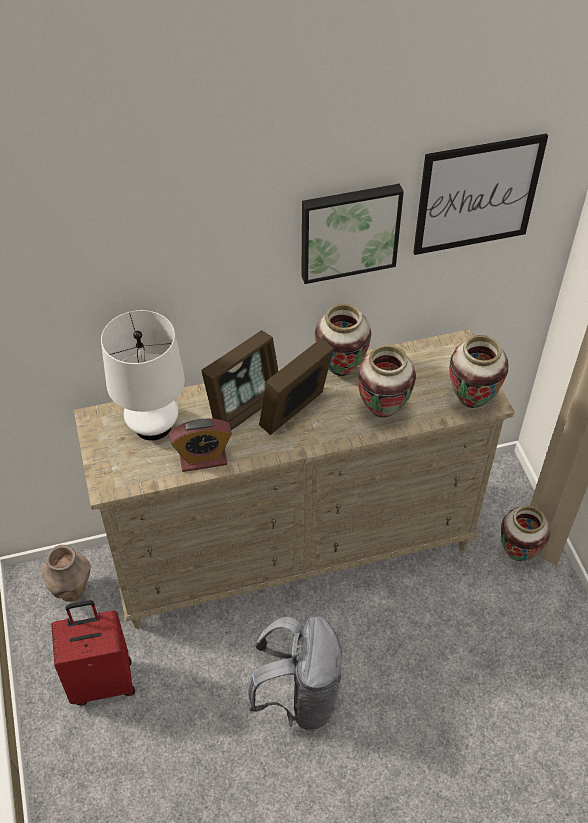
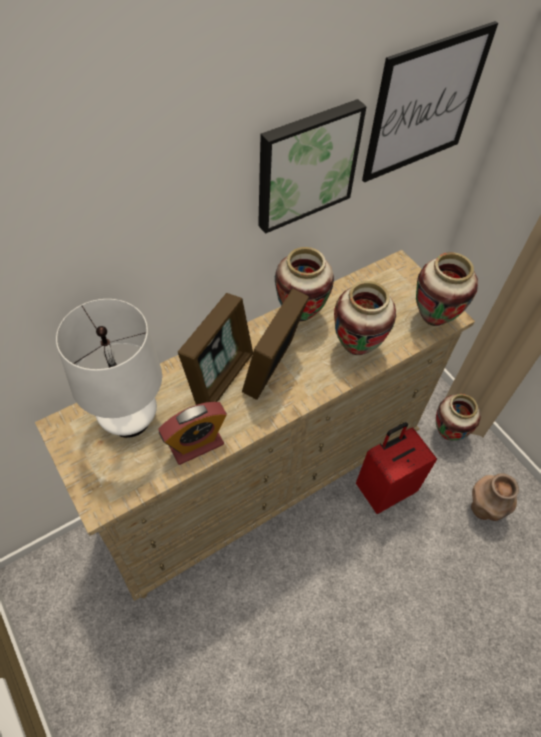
camera: 20 degrees left, 5 degrees up
(72, 591) = (69, 578): brown vase -> brown vase (483, 509)
(102, 681) = (126, 663): red suitcase -> red suitcase (384, 489)
(299, 697) = (314, 621): grey backpack -> none

